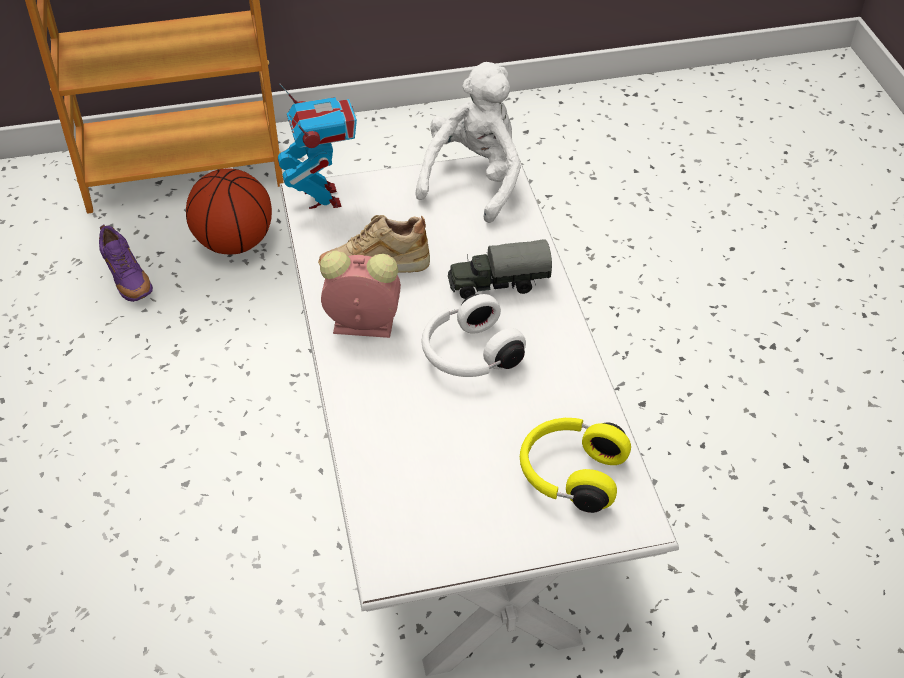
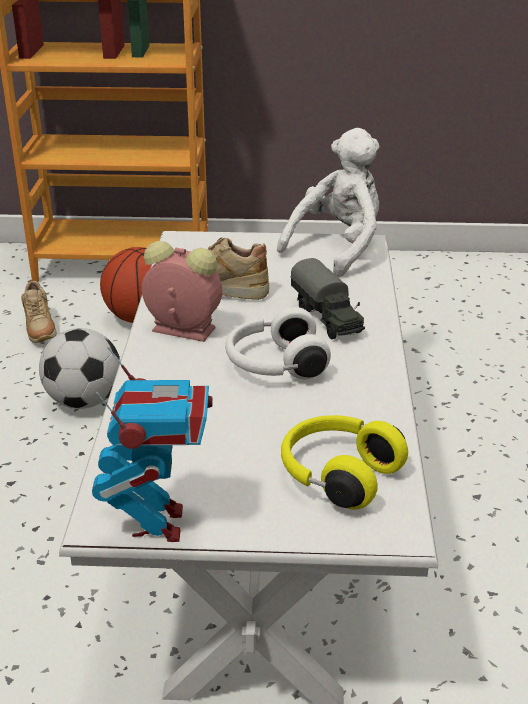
camera: 15 degrees right, 15 degrees down
(128, 282) = (40, 331): purple shoe -> beige shoe
(218, 367) = (84, 401): none -> football
(323, 198) = (194, 243): toy robot -> toy robot (159, 523)
(498, 284) = (327, 319): toy truck -> toy truck turned 120 degrees counterclockwise

